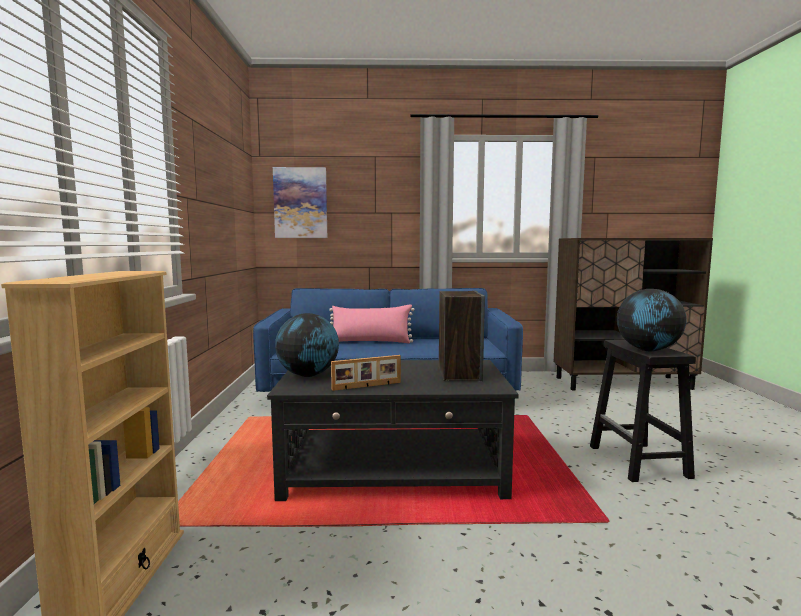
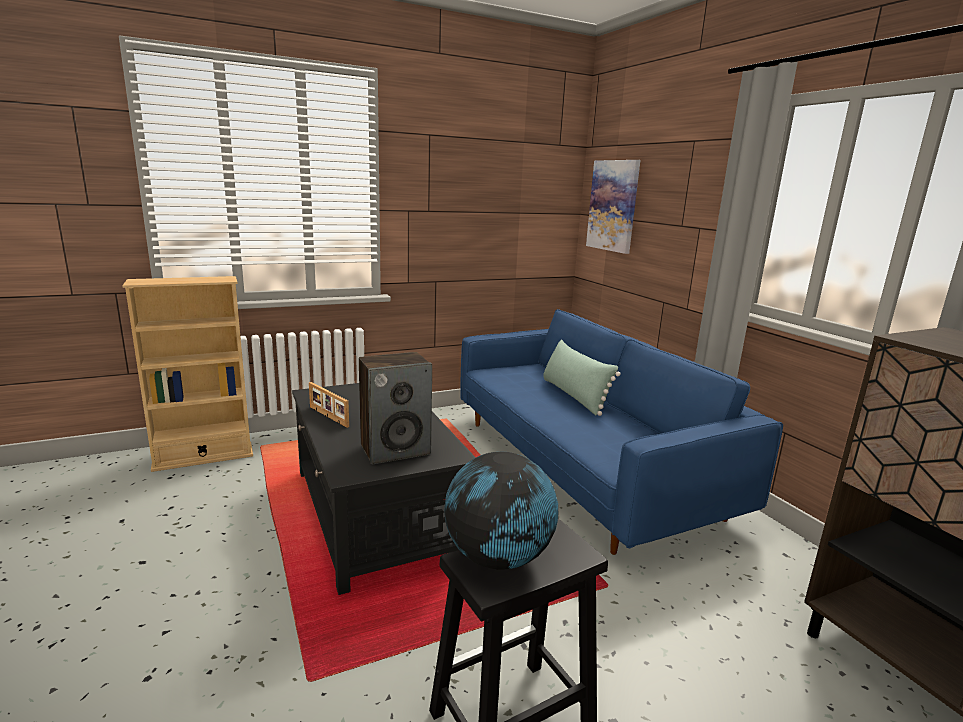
camera: 65 degrees right, 10 degrees up
(308, 375) = (353, 391): globe -> none
(370, 342) = (574, 396): pink pillow -> green pillow

